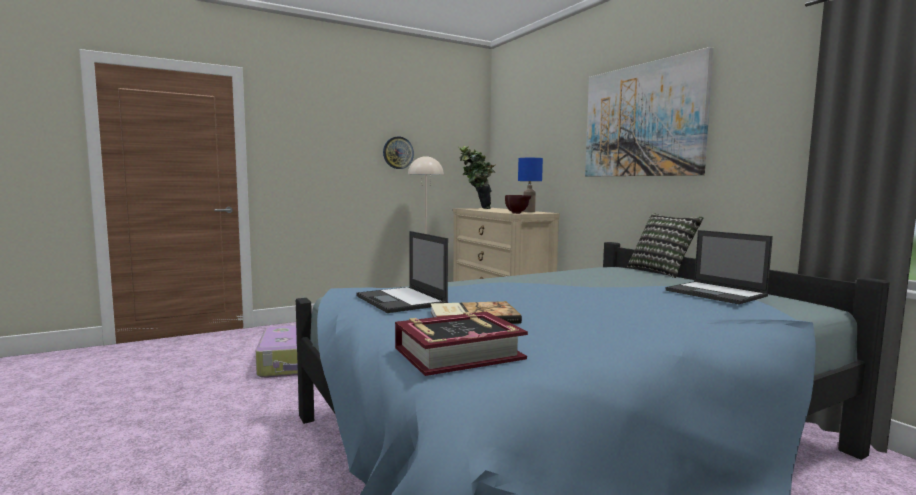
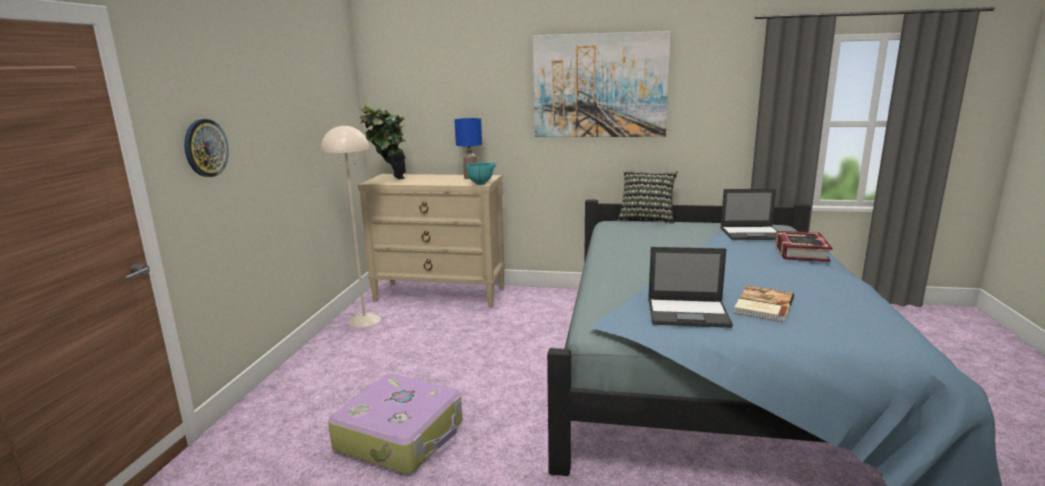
camera: 50 degrees left, 10 degrees up
(398, 152) = (295, 123): wall clock -> wall clock (205, 148)
(458, 353) = (859, 333): book -> book (800, 252)
(517, 213) = (482, 184): brown bowl -> turquoise bowl

